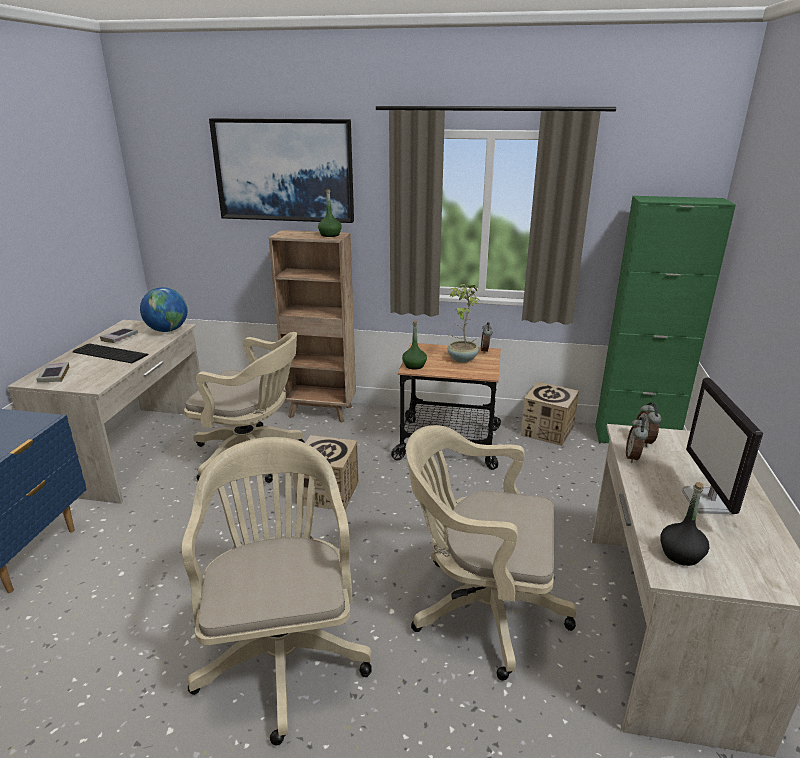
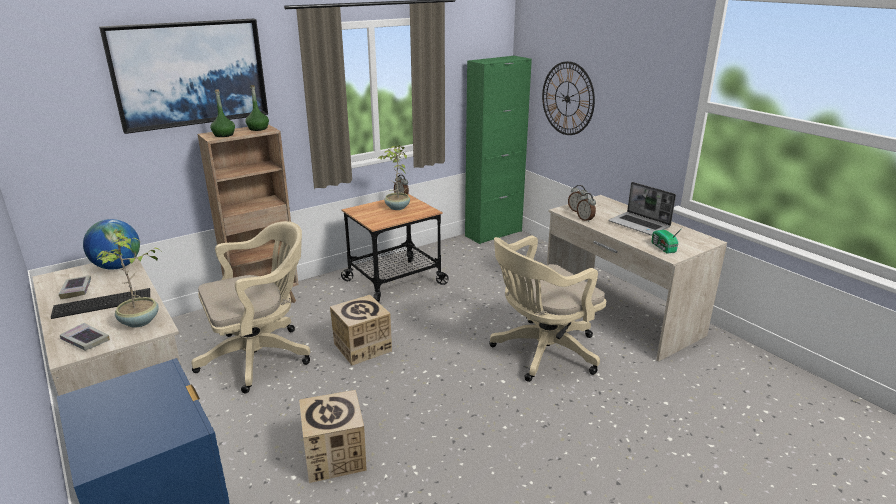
camera: 45 degrees left, 0 degrees up
(97, 376) = (140, 322): none -> potted plant
(283, 651) = (479, 435): beige office chair -> none
(414, 366) = (375, 222): green bottle -> green bottle (224, 135)
(547, 431) = (442, 249): cardboard box -> cardboard box (335, 456)
(681, 554) = (663, 248): black bottle -> radio
(709, 502) = (640, 225): monitor -> laptop
(755, 272) = (567, 98): none -> wall clock

